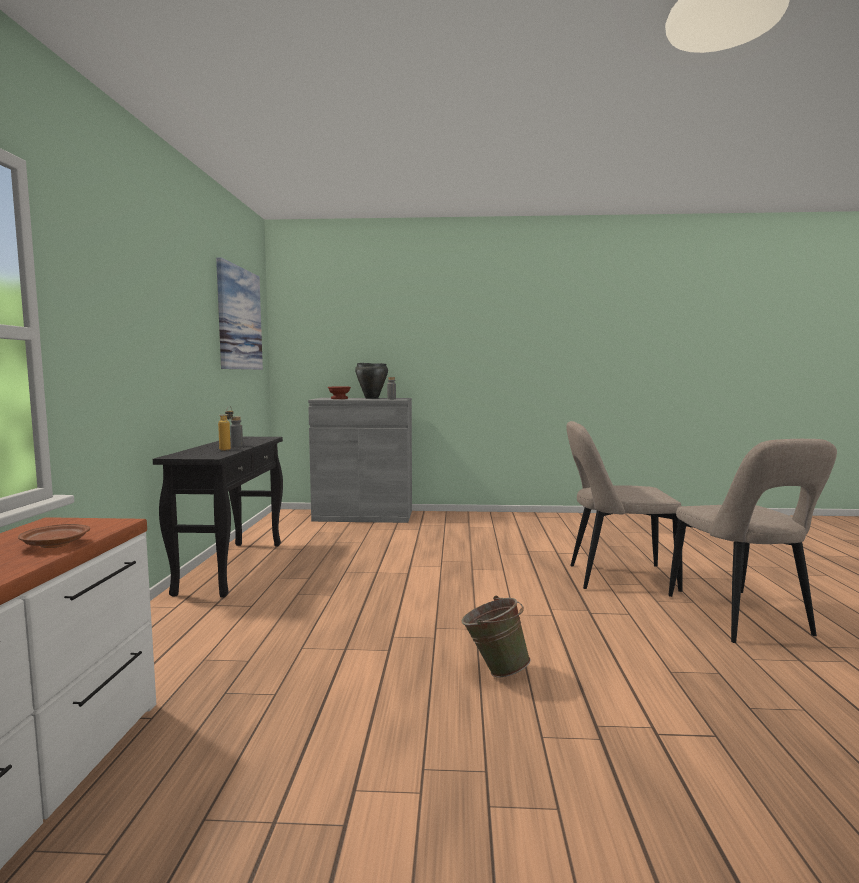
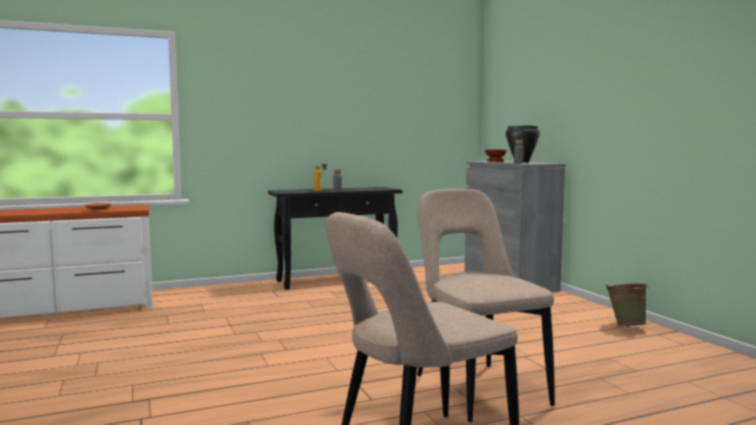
camera: 65 degrees right, 0 degrees up
(239, 319) = (417, 92): picture -> none
(494, 670) = (218, 363): green bucket -> green bucket (626, 326)

